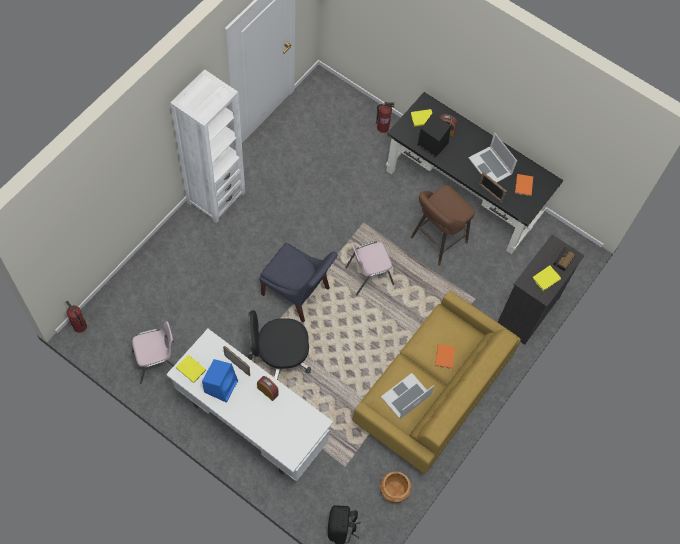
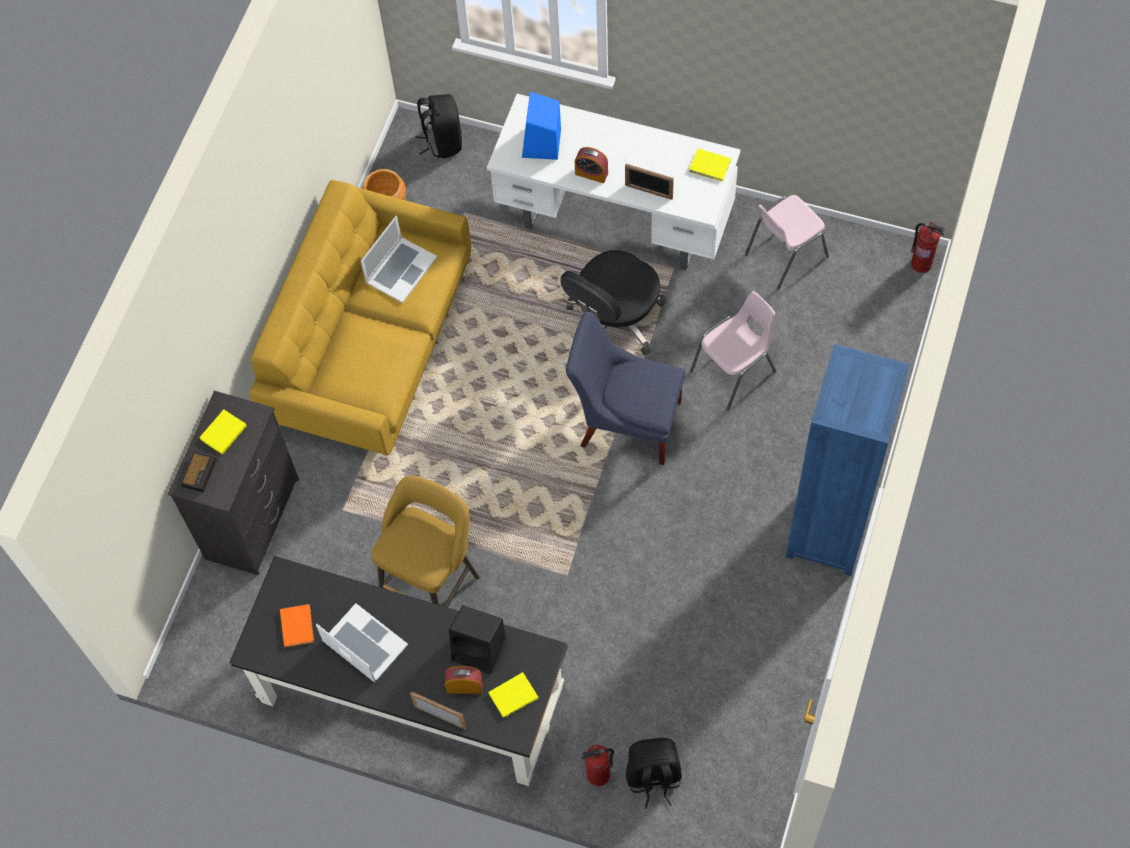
camera: 170 degrees right, 0 degrees up
(216, 197) = (828, 531): white bookcase -> blue bookcase
(221, 385) = (658, 159): blue speaker -> blue speaker (541, 144)
(279, 356) = (614, 320): black office chair -> black office chair turned 150 degrees clockwise
(357, 118) = (653, 778): none -> black backpack
(368, 275) = (526, 488): pink chair -> pink chair (734, 372)
(436, 242) = (433, 585): brown stool -> yellow stool
(444, 357) = (360, 341): orange book -> none
(490, 193) = (352, 591): picture frame -> picture frame (440, 717)

